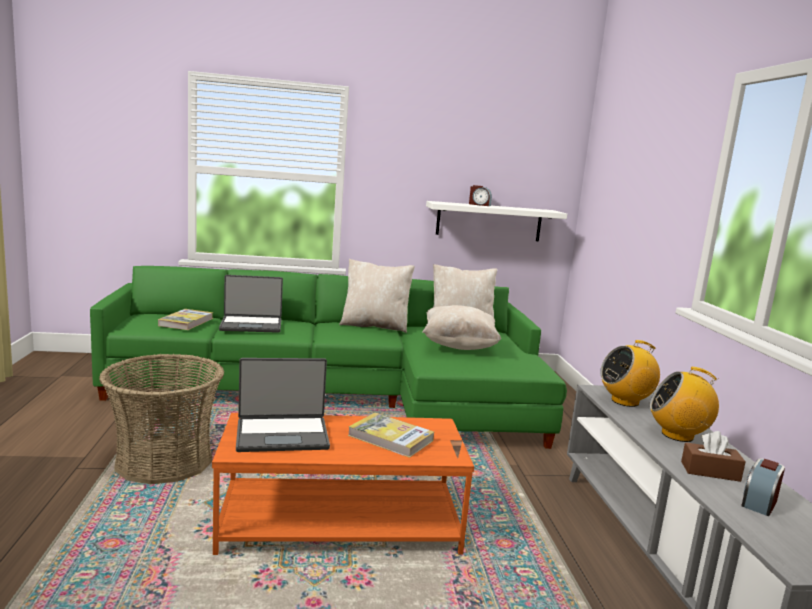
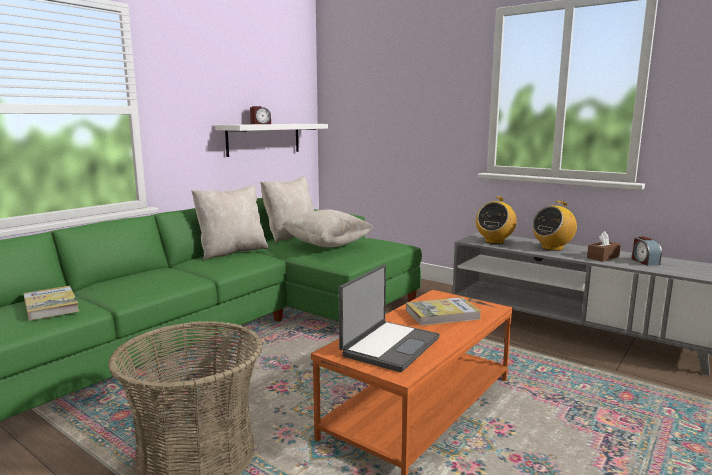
camera: 45 degrees left, 0 degrees up
(251, 325) = (132, 285): laptop -> none

